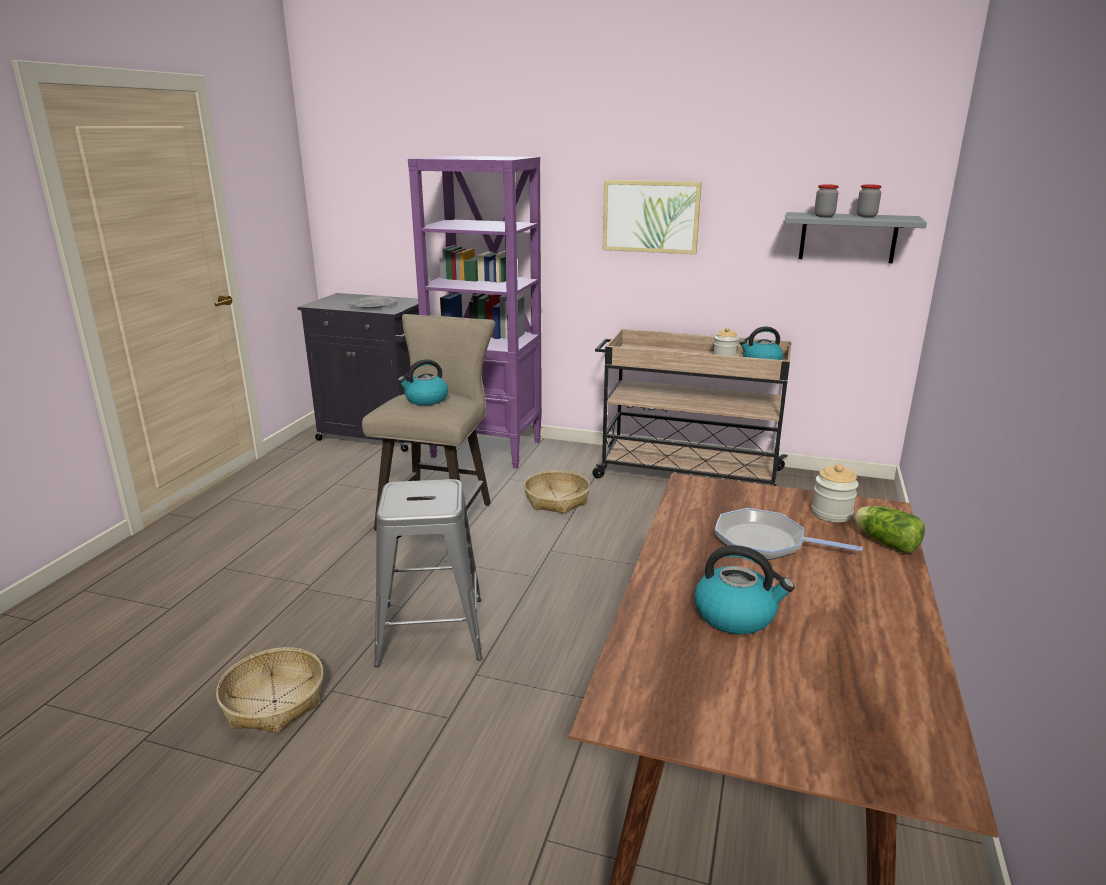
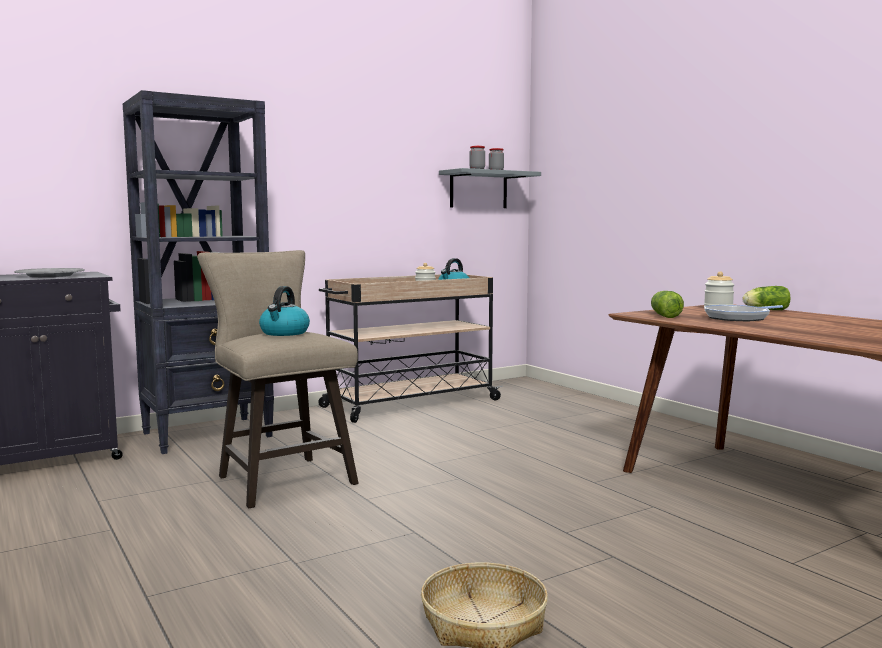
camera: 50 degrees left, 15 degrees down
(430, 631) = (476, 531): grey stool -> none
(487, 449) = (208, 434): purple bookcase -> black bookcase
(557, 500) = (358, 441): basket -> none
(651, 216) = (338, 173): picture -> none
(702, 501) = (664, 315): none -> lettuce
(736, 615) = (824, 330): kettle -> none

